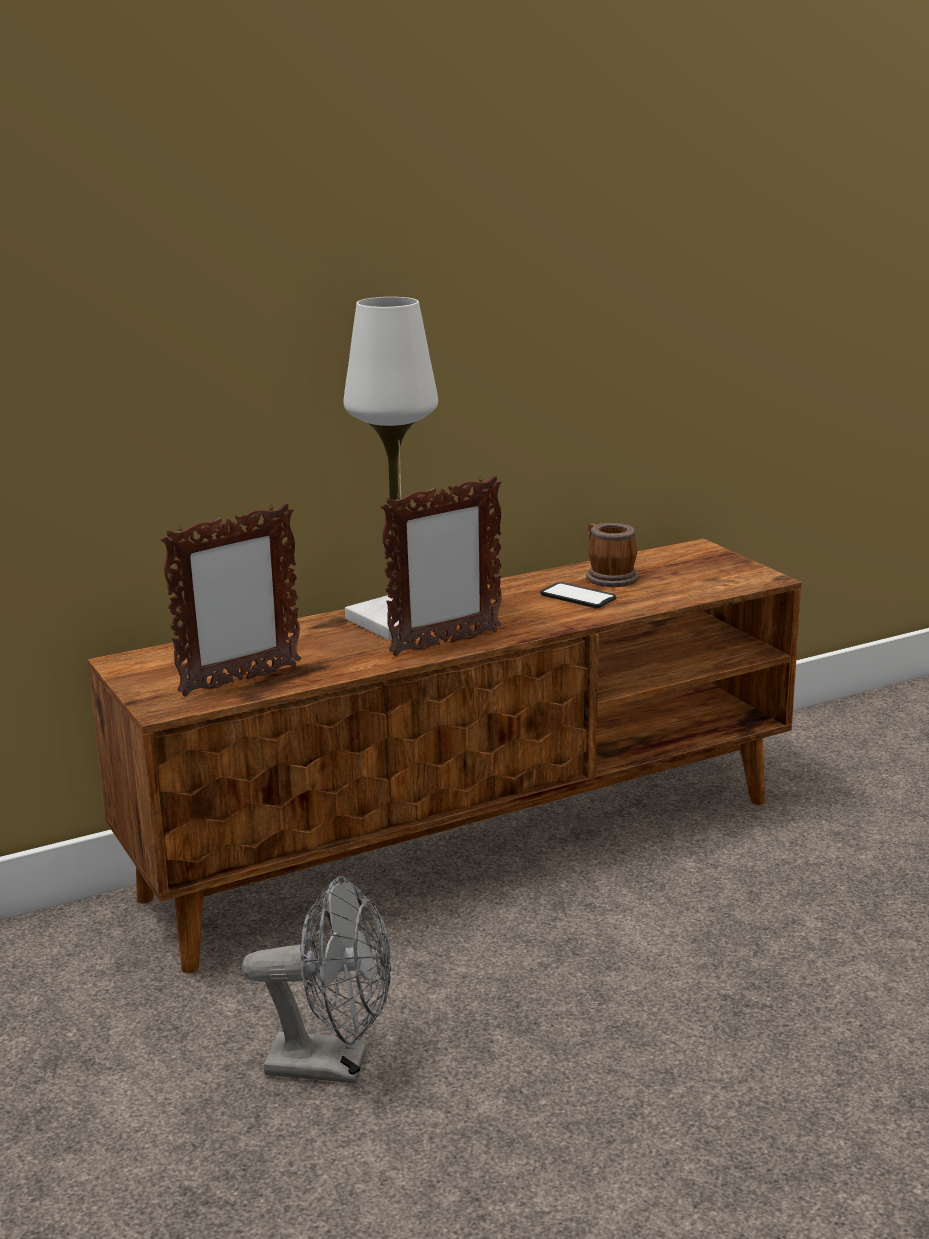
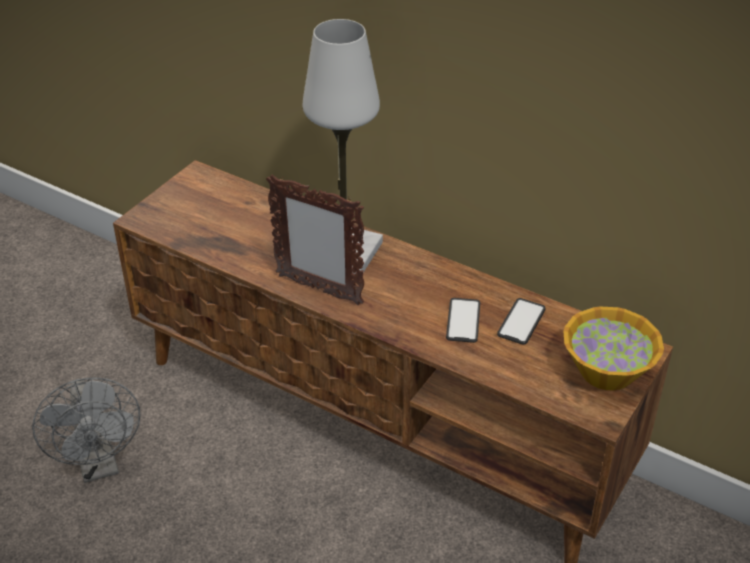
camera: 60 degrees right, 20 degrees up
(239, 681) = (197, 229): picture frame -> none
(608, 577) = (521, 322): mug -> phone
(711, 564) = (607, 371): none -> bowl

